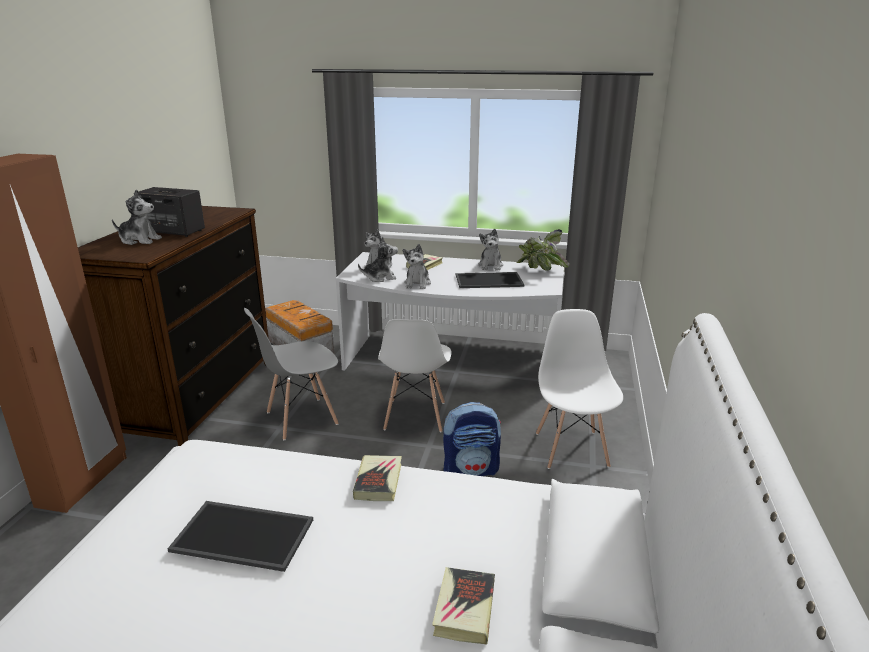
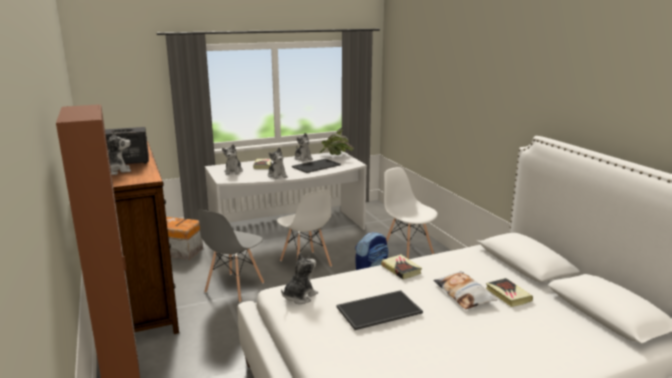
camera: 35 degrees left, 5 degrees down
(380, 278) = (247, 177): plush toy -> plush toy (299, 296)
(397, 569) = (463, 294): none -> pillow

